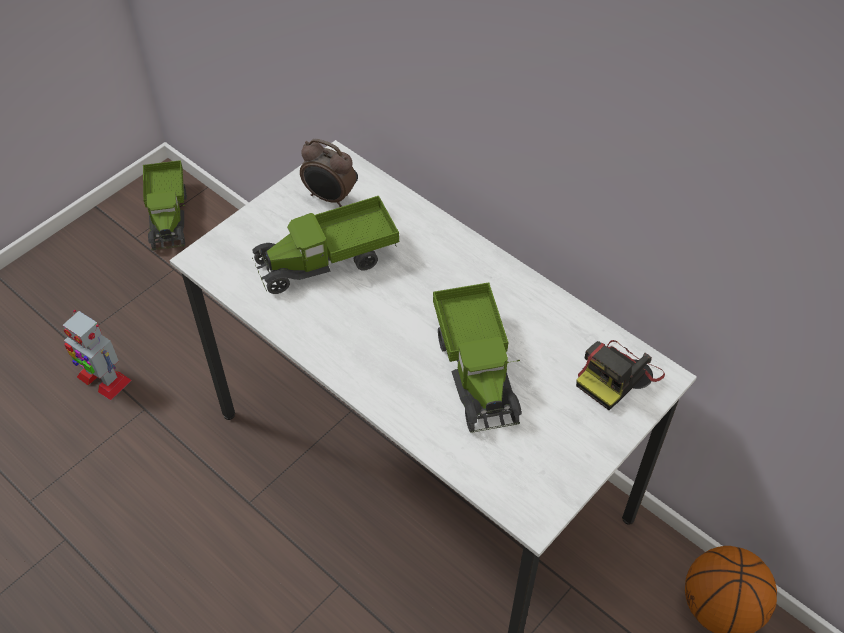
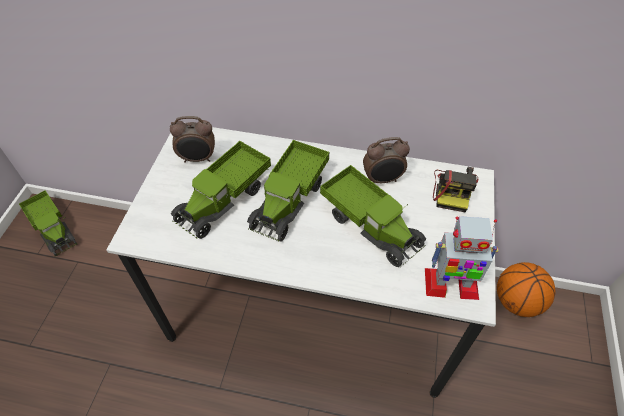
camera: 30 degrees left, 0 degrees up
(103, 378) = (67, 358): toy robot -> toy robot (450, 284)
(402, 295) = (290, 200): none -> toy truck
(534, 322) = (382, 180): none -> alarm clock

